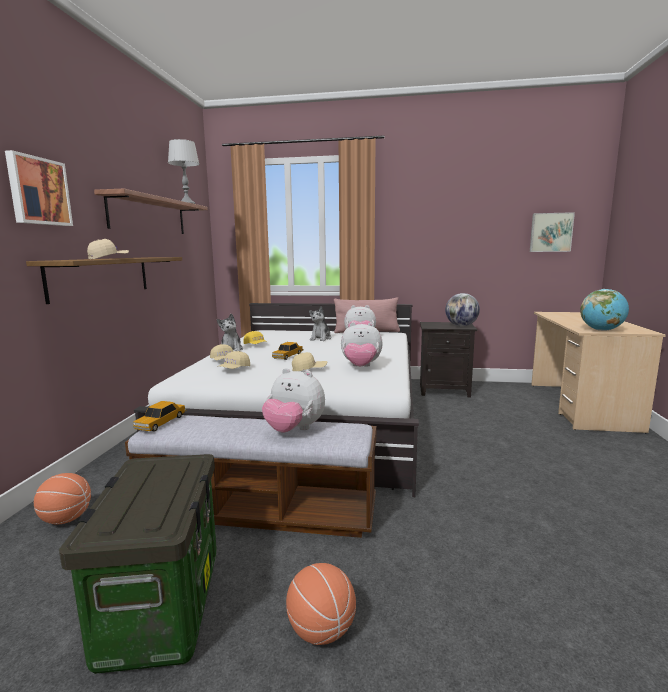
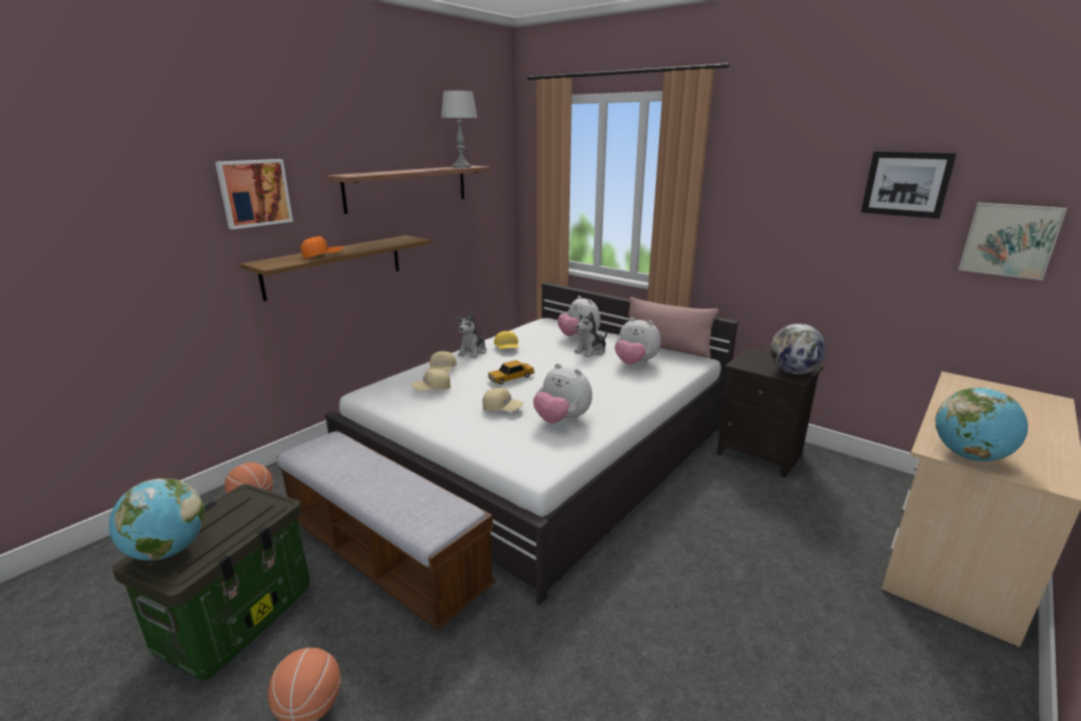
camera: 30 degrees right, 10 degrees up
(108, 258) = (323, 256): beige cap -> orange cap
(121, 517) = (167, 551): none -> globe
(161, 422) = (315, 443): toy car -> none
(294, 430) = (399, 495): plush toy -> plush toy (579, 337)
(495, 206) = (906, 184): none -> picture

